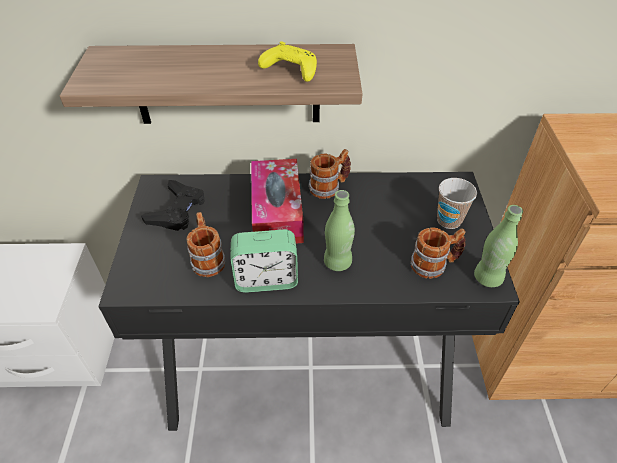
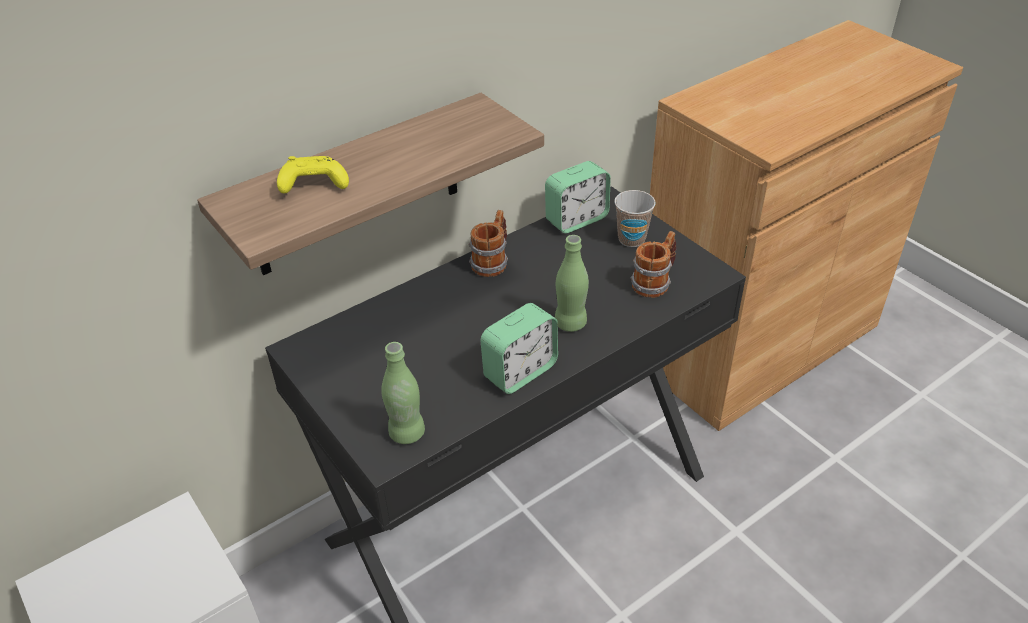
camera: 35 degrees left, 5 degrees down
(177, 210) = (354, 360): black game controller -> none
(208, 258) = (441, 385): mug -> none
(277, 211) = (464, 308): tissue box -> none
(289, 71) = (455, 140): yellow game controller -> yellow game controller (312, 185)
(420, 185) = (576, 219): none -> alarm clock
(487, 278) = (706, 270): green bottle -> green bottle (407, 433)

